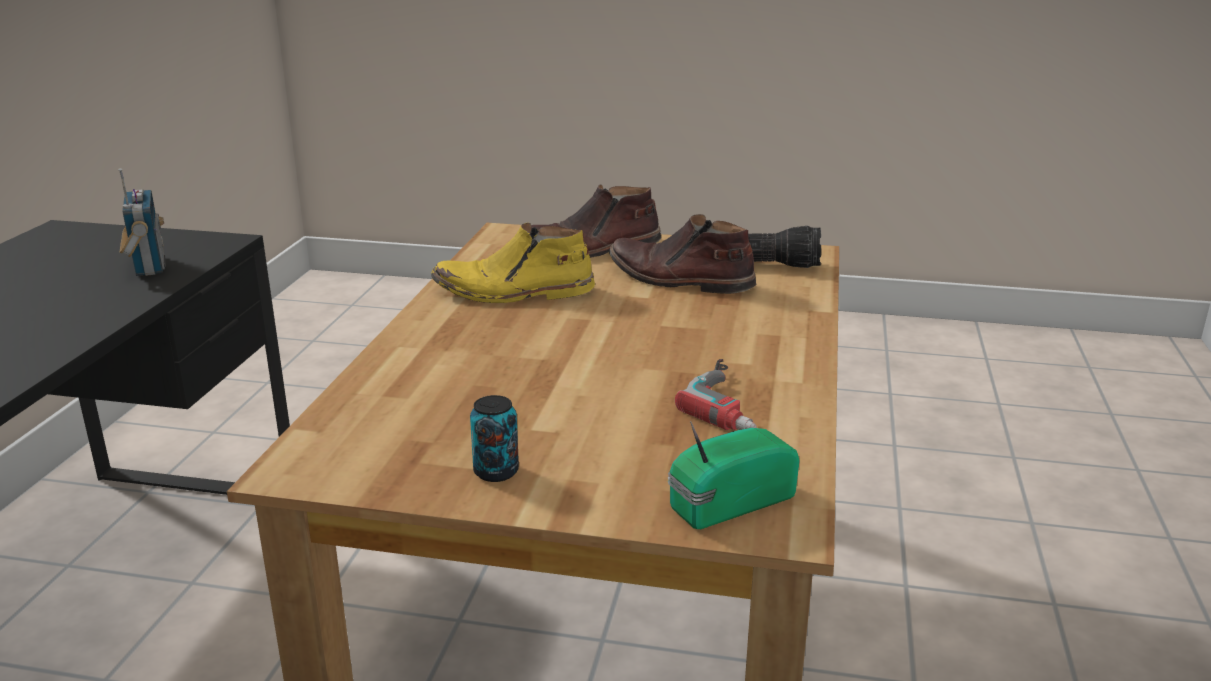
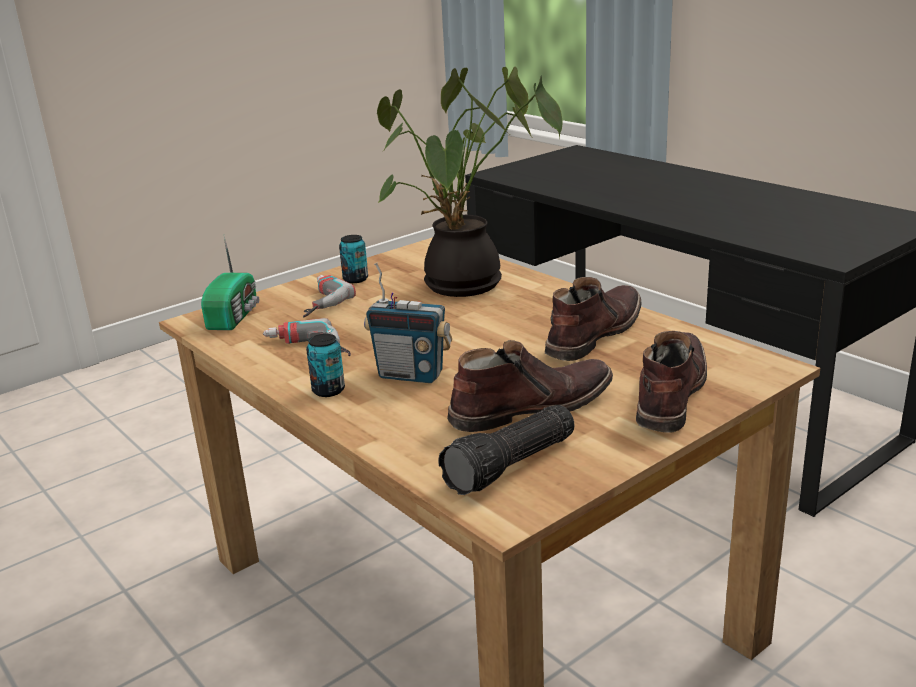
camera: 130 degrees right, 0 degrees up
(148, 267) = (787, 236): radio -> radio (411, 375)
(451, 384) = (465, 287): none -> potted plant
(513, 292) = (592, 334): yellow boot -> brown boot
(610, 463) = (314, 302): none -> power drill
(783, 356) = (328, 390): none -> can

